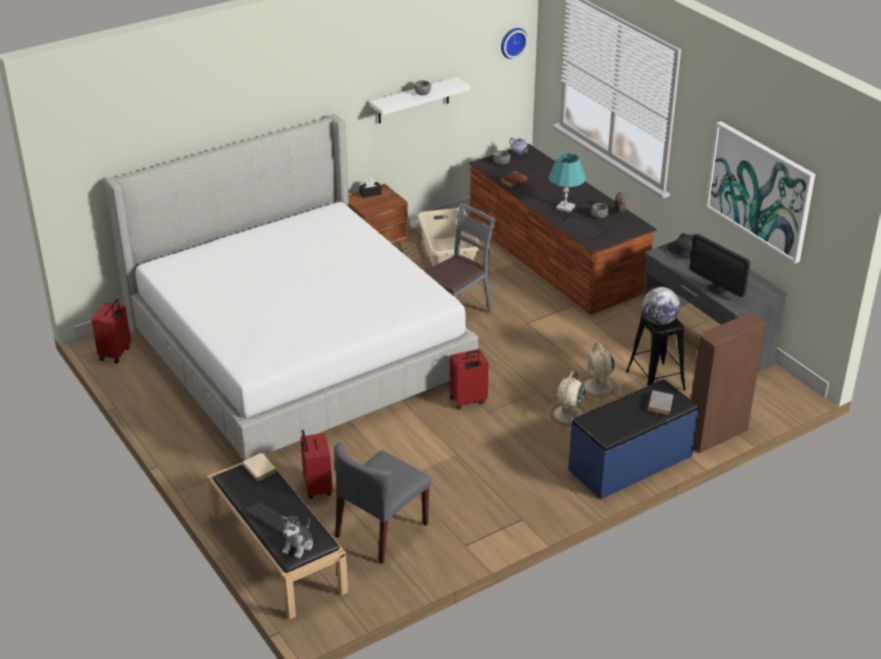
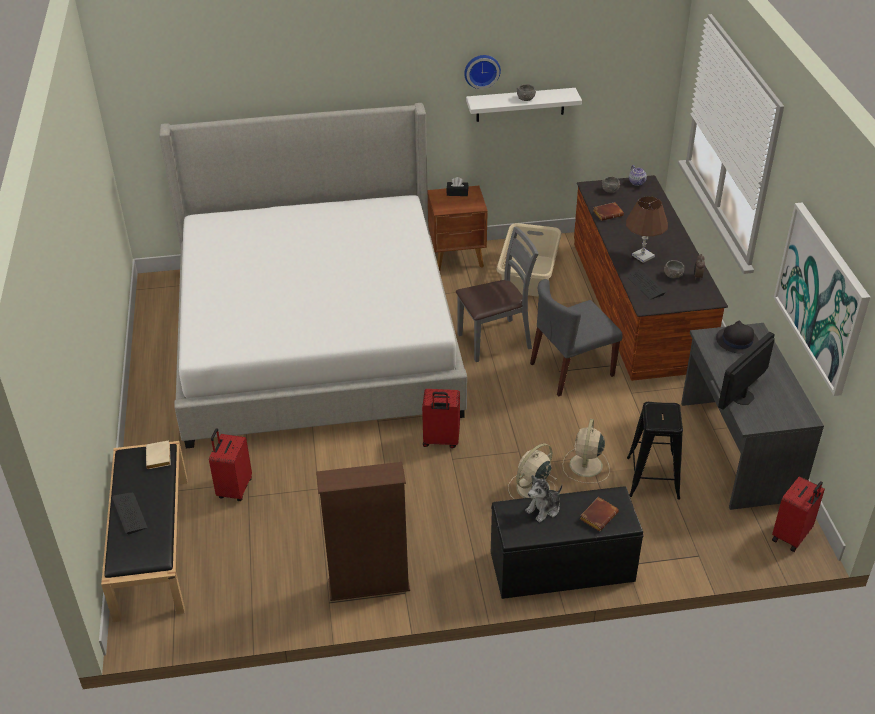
camera: 25 degrees right, 5 degrees up
(116, 354) = (159, 295): red suitcase -> red suitcase (792, 536)
(298, 545) = (133, 553): plush toy -> plush toy (544, 509)
(381, 530) = (261, 556): grey chair -> grey chair (571, 370)
(512, 42) = (650, 60): wall clock -> wall clock (481, 70)
(565, 207) = (642, 256): turquoise table lamp -> brown table lamp
(631, 463) = (562, 567): blue bench -> black bench
(659, 321) = (658, 416): globe -> none
(659, 404) = (598, 515): grey book -> brown book
(716, 436) = (678, 566): brown bookcase -> brown bookcase (369, 586)
(717, 288) = (743, 397): monitor -> monitor turned 60 degrees clockwise

